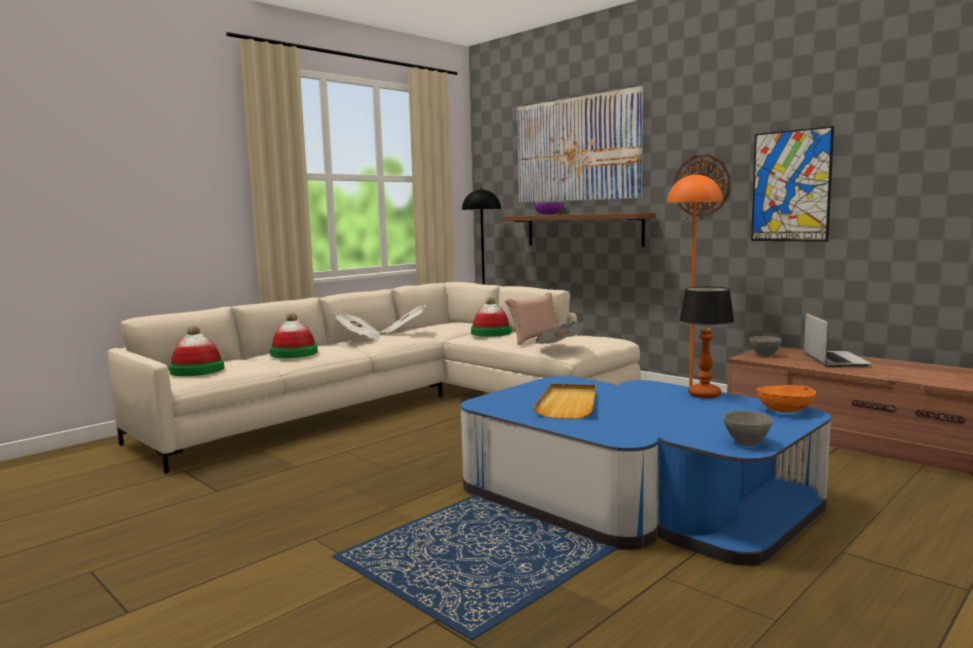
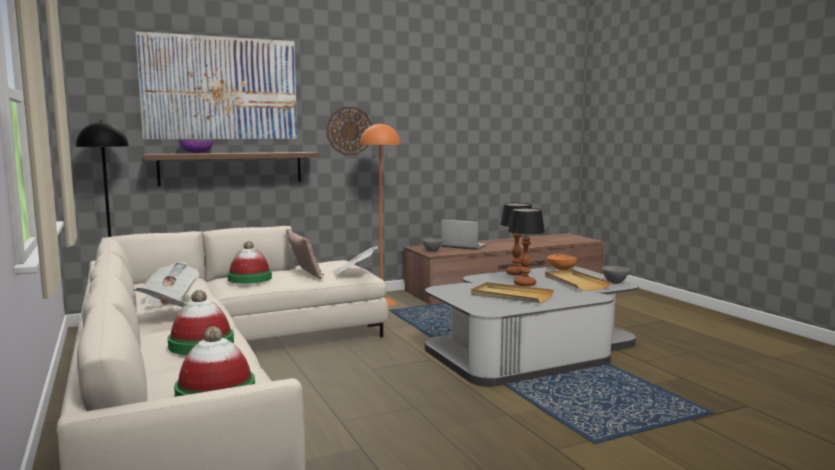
camera: 70 degrees left, 0 degrees up
(634, 494) = (530, 346): blue coffee table -> grey coffee table
(645, 403) = (524, 284): none -> table lamp
(702, 423) = (575, 282): none -> beige tray
(791, 186) = (412, 134): picture -> none

